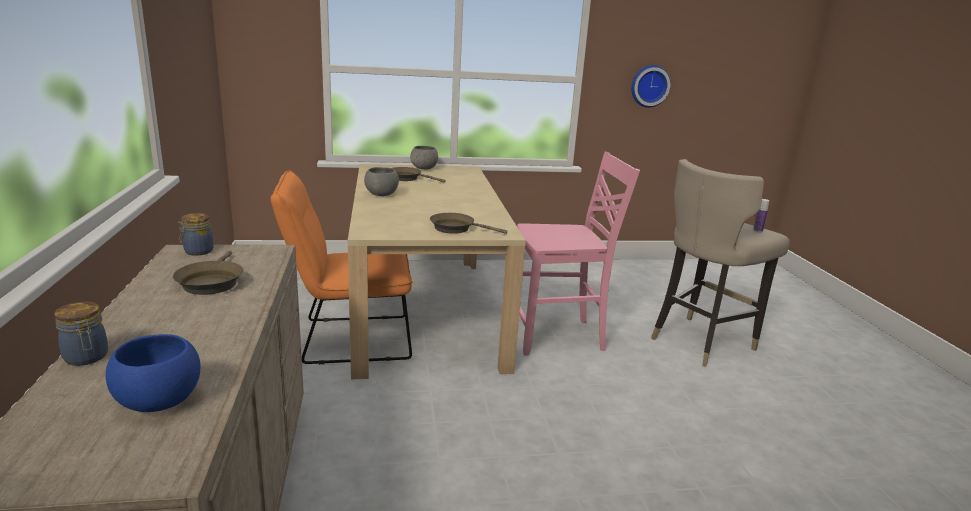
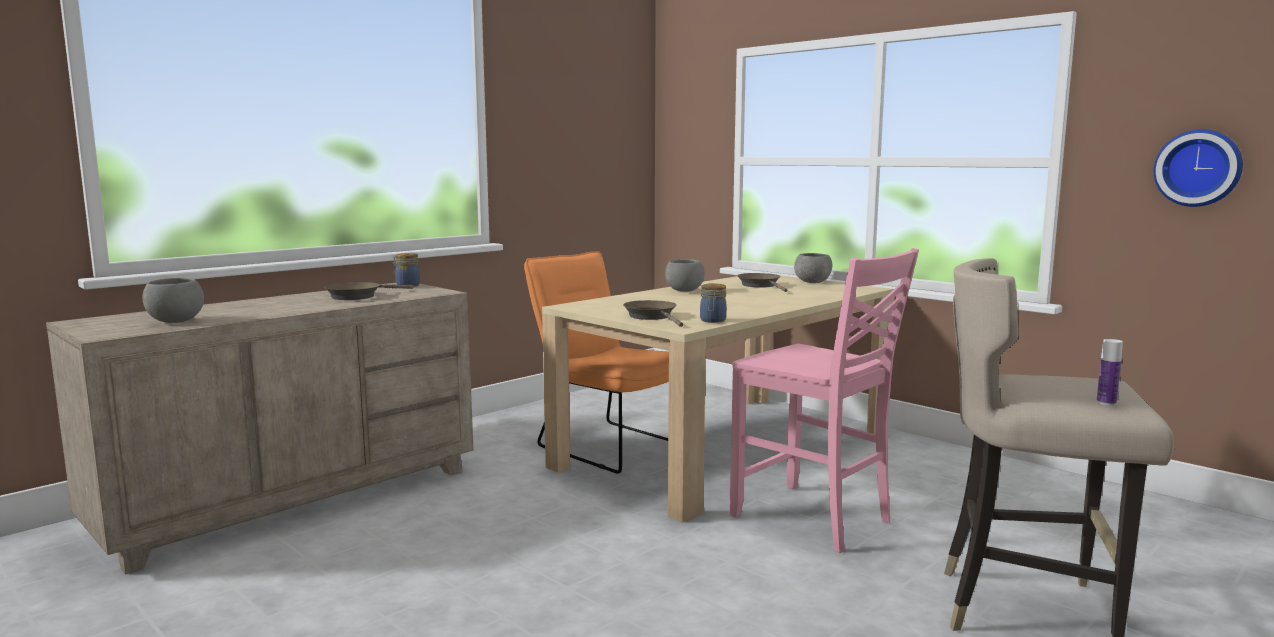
camera: 55 degrees right, 10 degrees down
(86, 358) = (216, 305): jar -> jar (712, 320)
(160, 403) = (175, 321): blue bowl -> grey bowl

